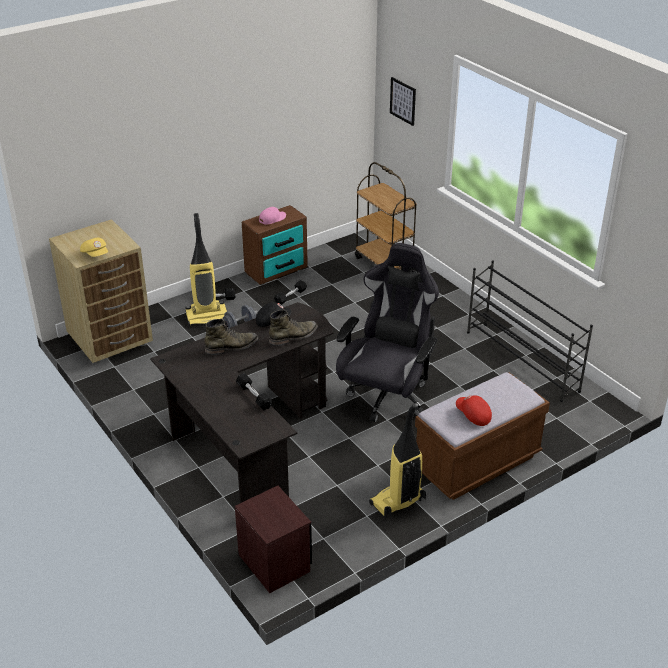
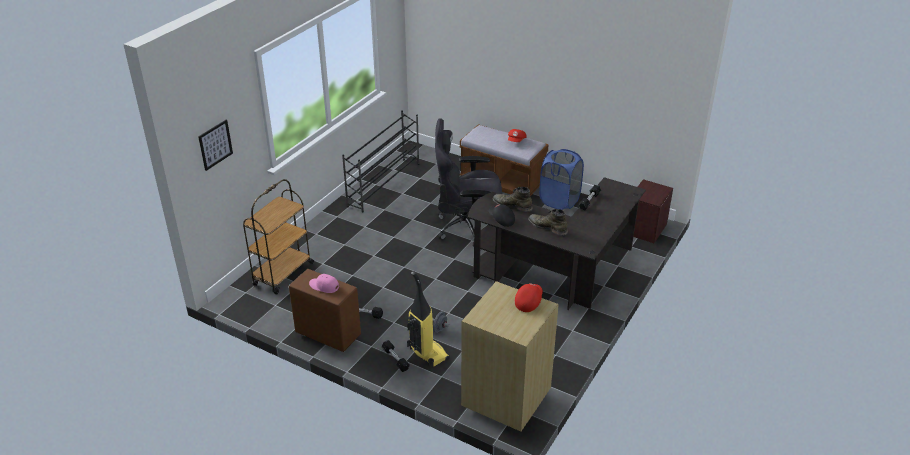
camera: 115 degrees left, 0 degrees up
(96, 254) = (528, 302): yellow cap -> red cap
(397, 502) = (559, 200): vacuum cleaner -> blue laundry basket

